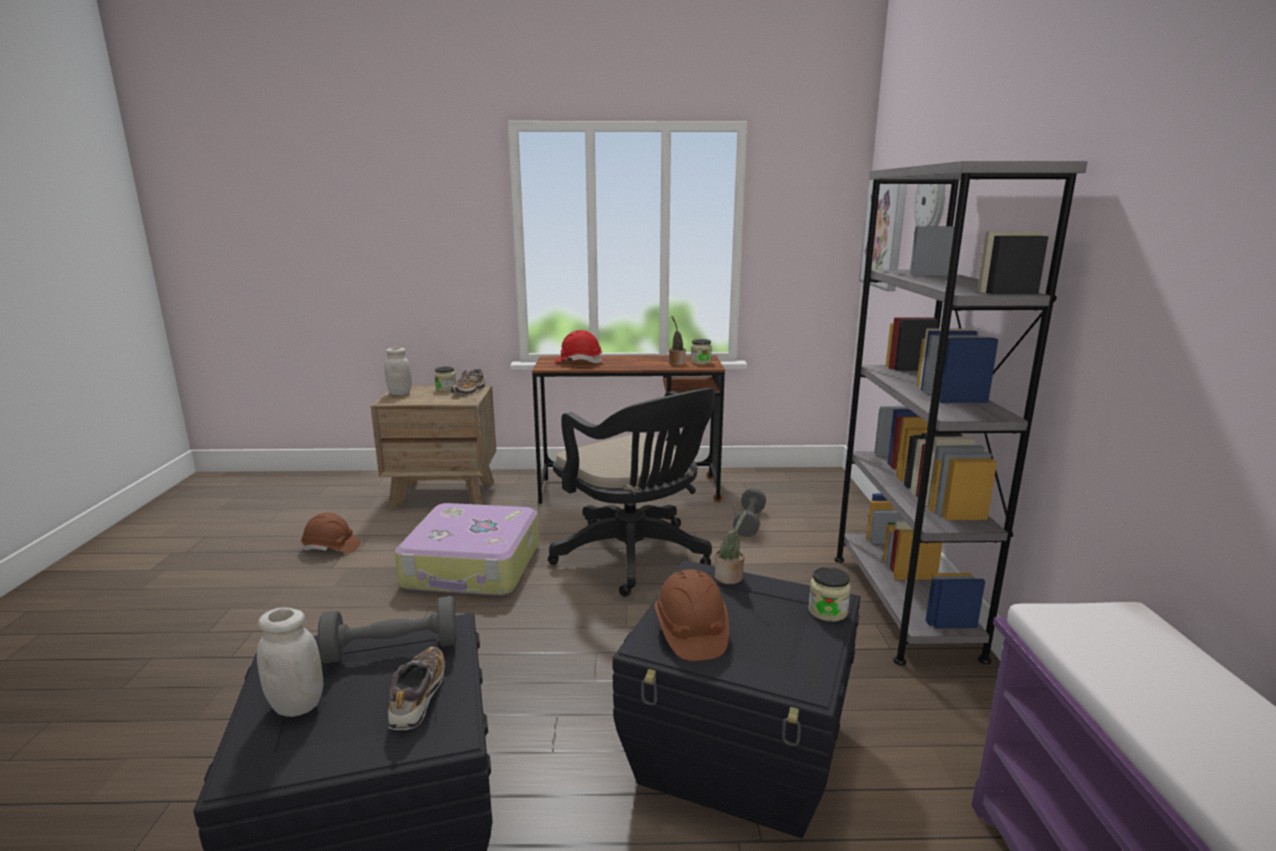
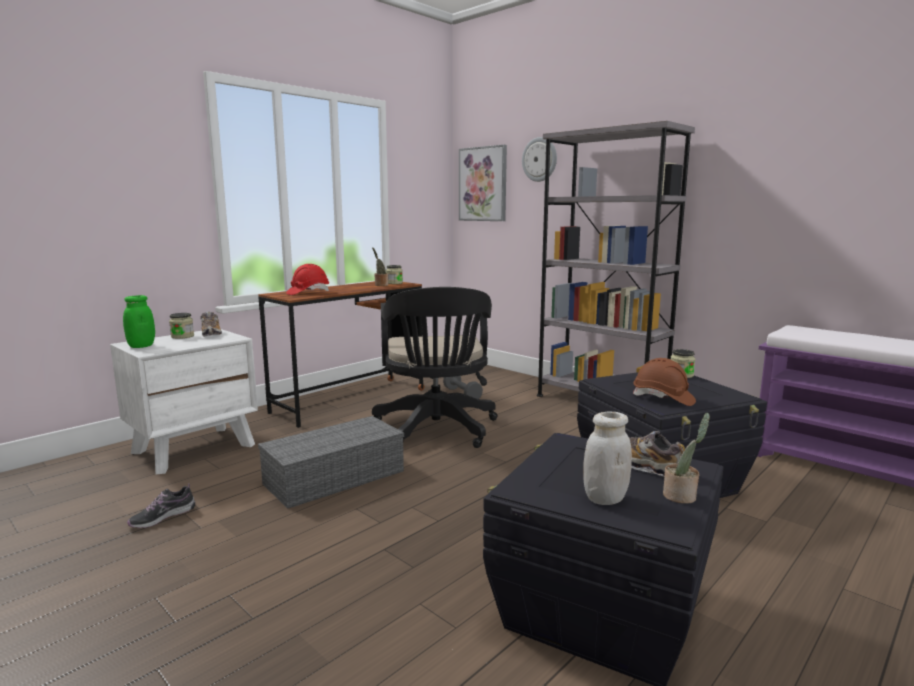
camera: 45 degrees left, 5 degrees down
(331, 547) = (162, 517): brown hard hat -> shoe
(393, 649) = (571, 459): grey dumbbell -> none
(400, 393) = (141, 346): white jar -> green jar
(444, 495) = (194, 448): brown nightstand -> white nightstand
(473, 567) = (335, 476): suitcase -> grey storage box
(636, 557) = (436, 431): black office chair -> black office chair turned 75 degrees clockwise
(730, 578) = (619, 378): potted plant -> potted plant (682, 496)

